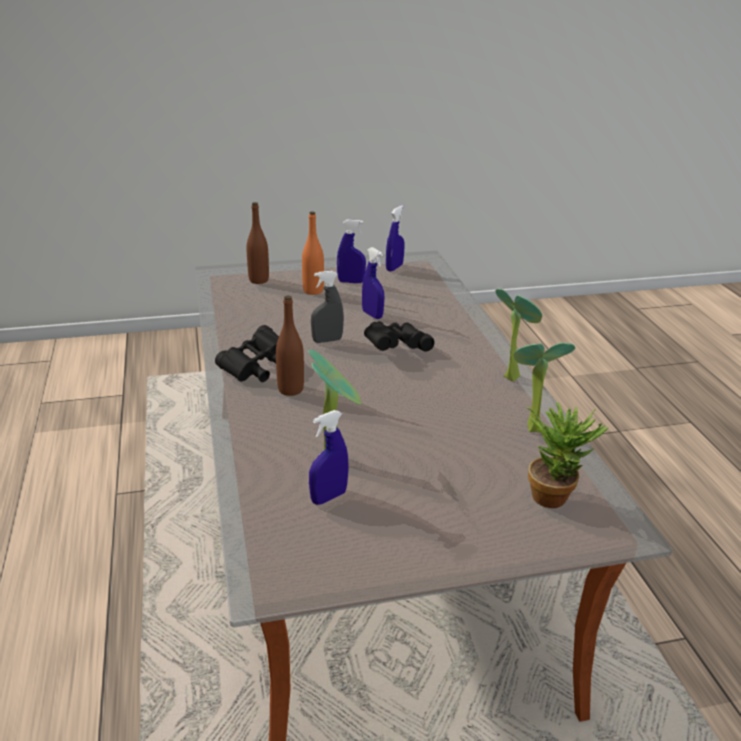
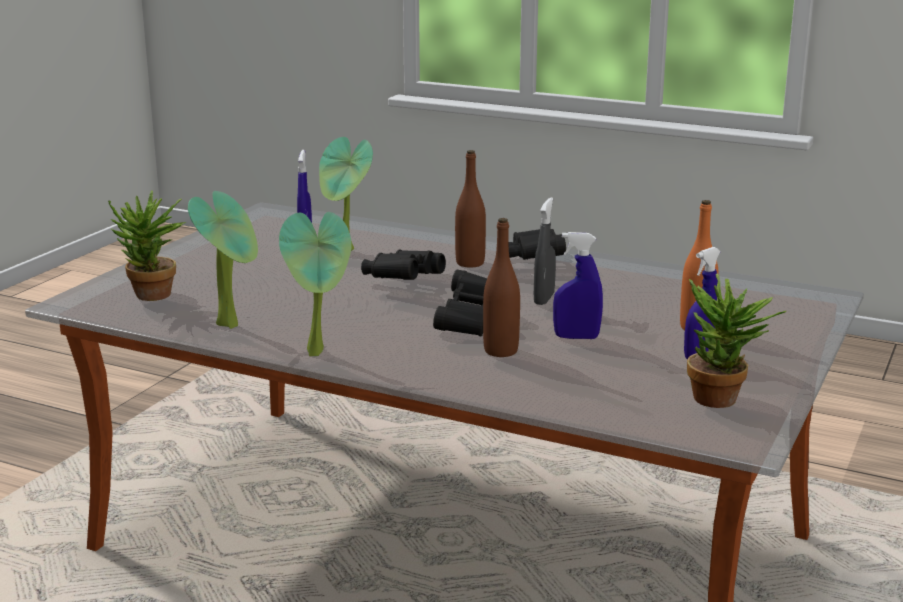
camera: 130 degrees right, 10 degrees down
(258, 280) = (770, 310): brown bottle -> brown bottle (500, 351)
(365, 400) = (402, 282): none -> black binoculars
(394, 268) = (724, 401): blue spray bottle -> potted plant

